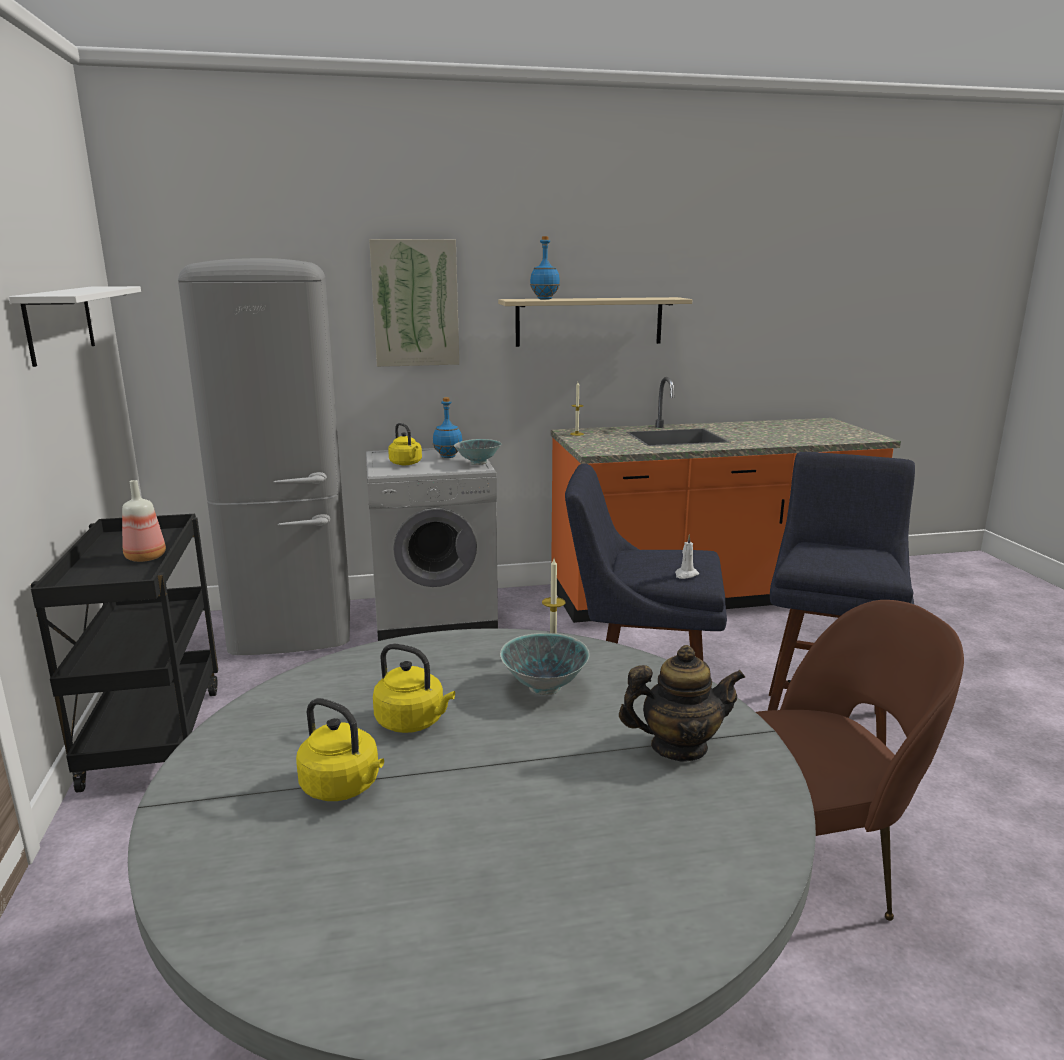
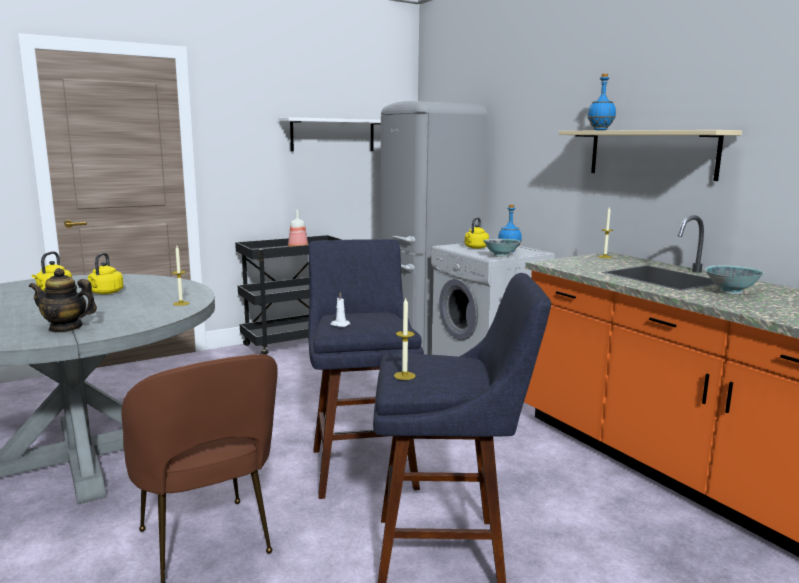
camera: 70 degrees right, 5 degrees down
(415, 303) = (534, 134): picture -> none
(544, 687) = (138, 305): bowl -> bowl (731, 292)
(678, 747) = (66, 328): teapot -> teapot turned 120 degrees clockwise
(868, 569) = (404, 375): none -> candle

